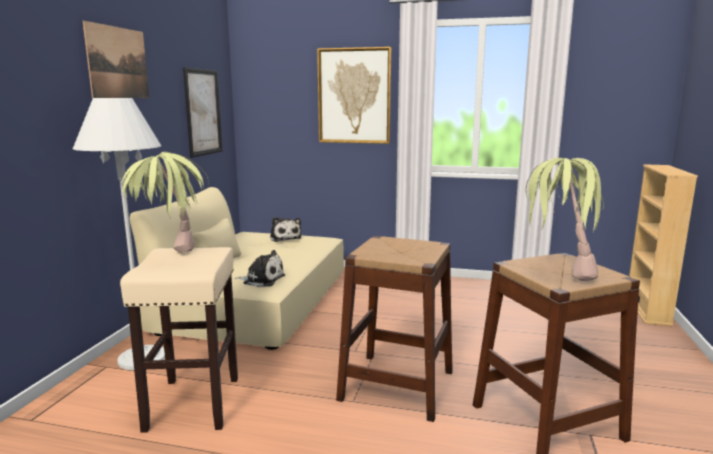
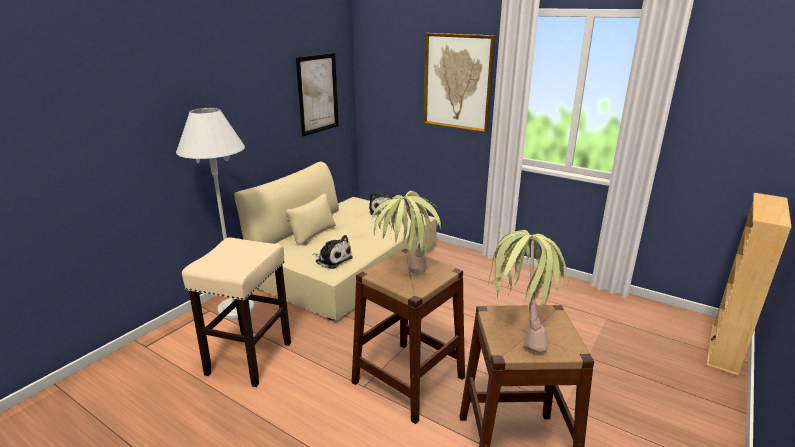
camera: 20 degrees right, 10 degrees up
(118, 62) = (226, 67): picture -> none
(170, 259) = (228, 253): potted plant -> potted plant (406, 281)

